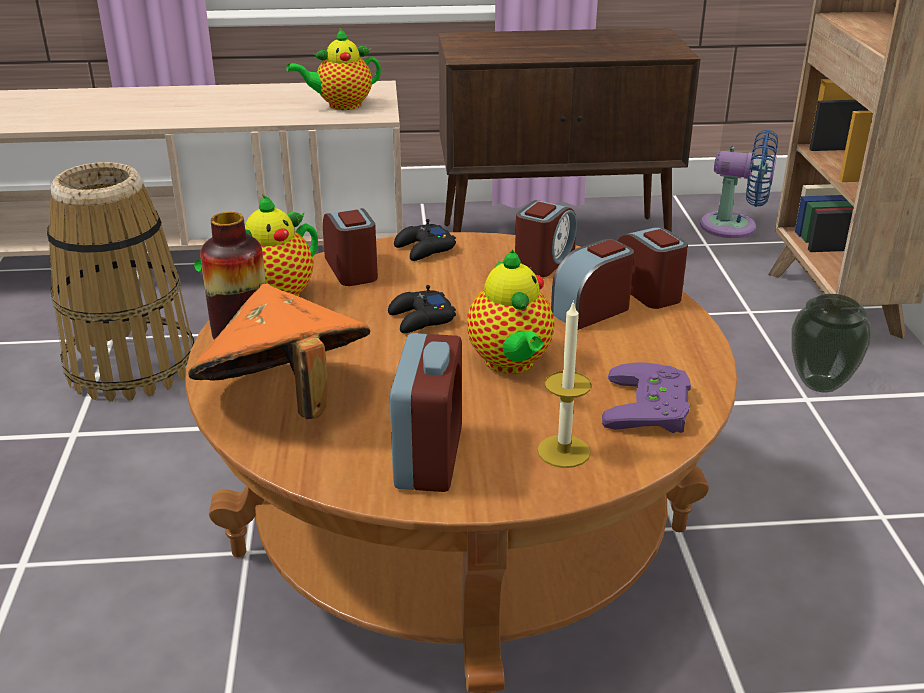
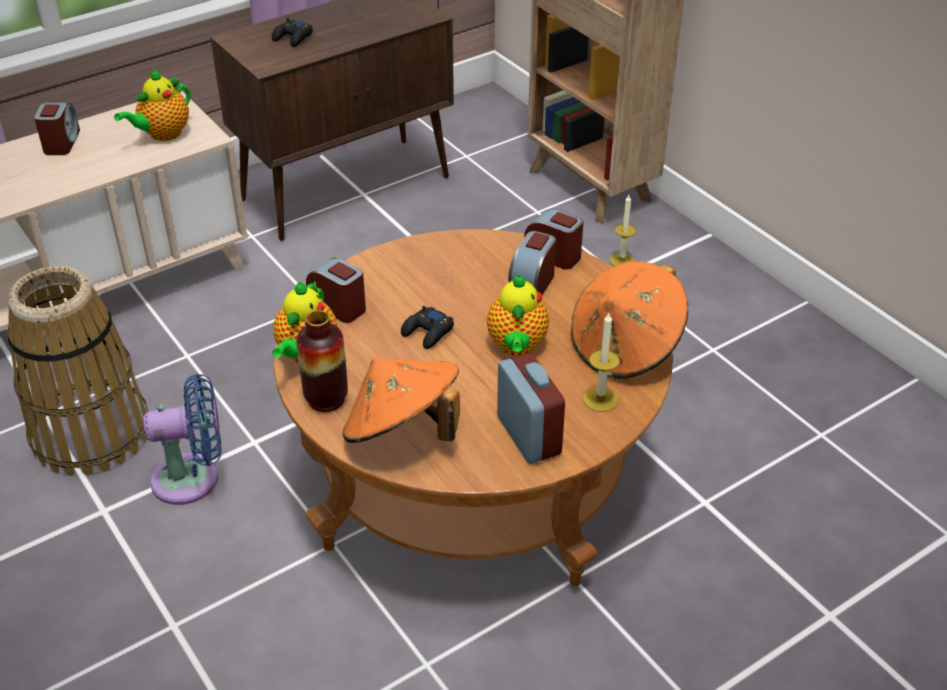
camera: 30 degrees left, 10 degrees up
(424, 249) = (373, 269): black game controller -> black game controller (293, 38)
(511, 363) = (517, 347): teapot -> teapot turned 45 degrees clockwise
(544, 261) = (466, 252): alarm clock -> alarm clock (61, 142)
(653, 407) = (626, 348): purple game controller -> orange hat
(734, 227) = (476, 131): blue fan -> blue fan (193, 478)
(821, 385) = (622, 261): vase -> candle

